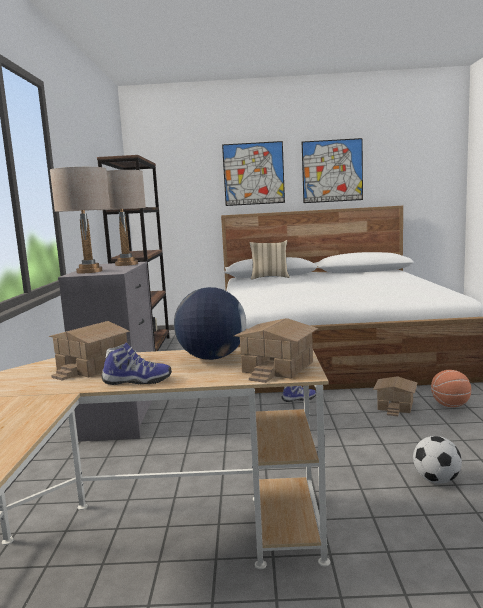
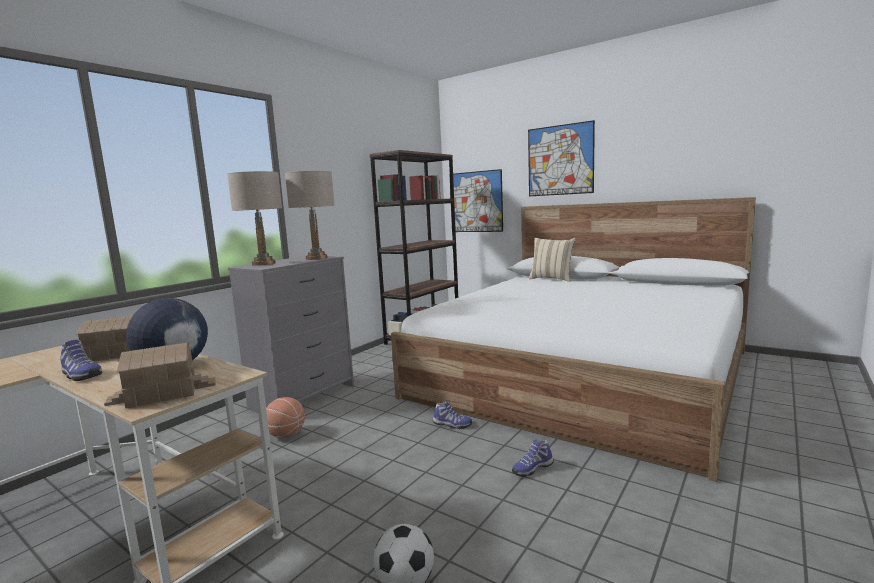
camera: 35 degrees right, 0 degrees up
(332, 171) = (655, 153): picture -> picture (476, 202)
(396, 405) = (532, 468): toy house -> shoe
(450, 405) = (596, 493): basketball -> basketball (286, 435)

